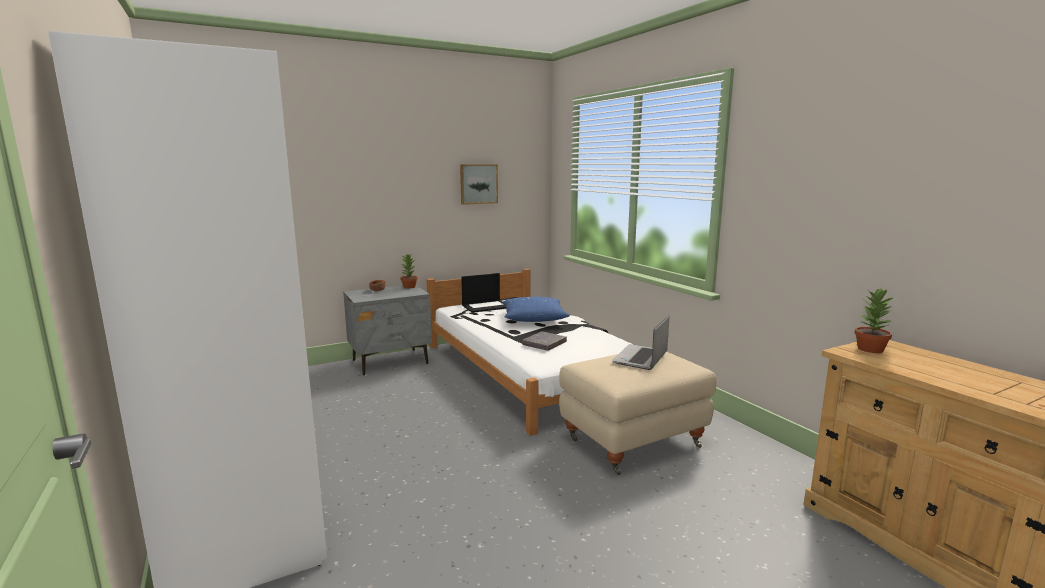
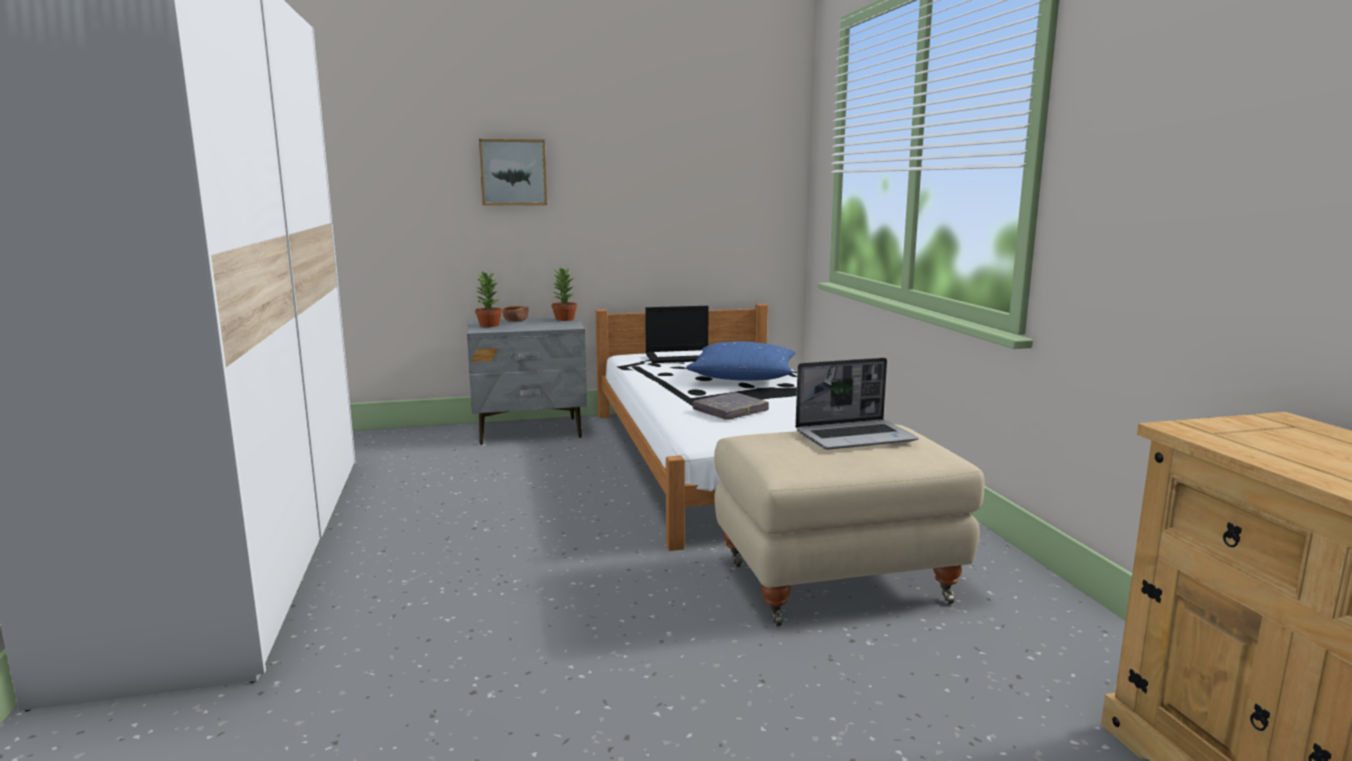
camera: 15 degrees right, 0 degrees up
(478, 184) = (684, 163): picture -> picture (513, 172)
(641, 358) = (856, 437): laptop -> laptop turned 150 degrees counterclockwise
(869, 349) = (1245, 429): potted plant -> potted plant (488, 325)

